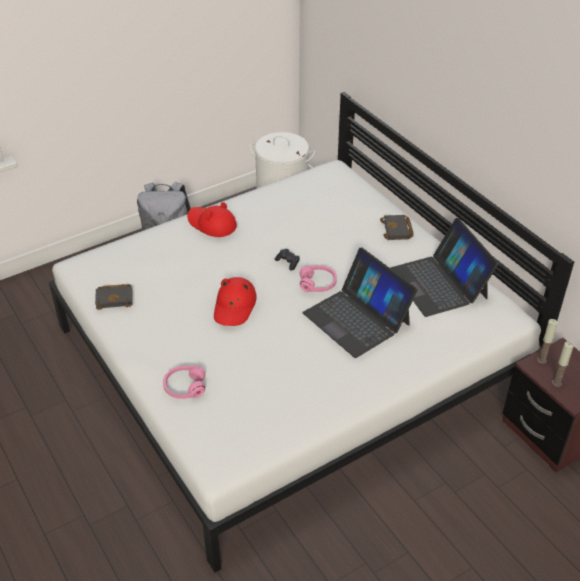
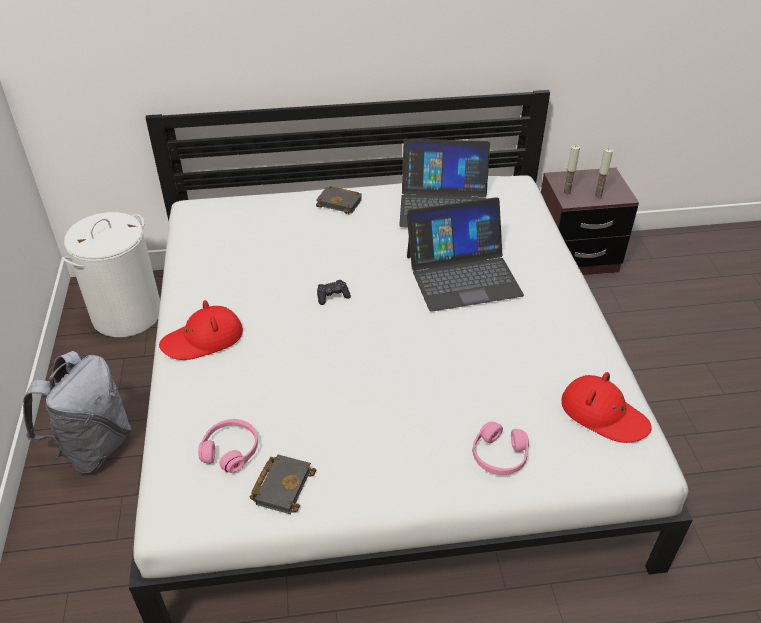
camera: 65 degrees left, 0 degrees up
(234, 306) = (379, 366): red hat -> red hat (603, 414)
(317, 283) = (387, 284): pink headphones -> pink headphones (230, 450)

